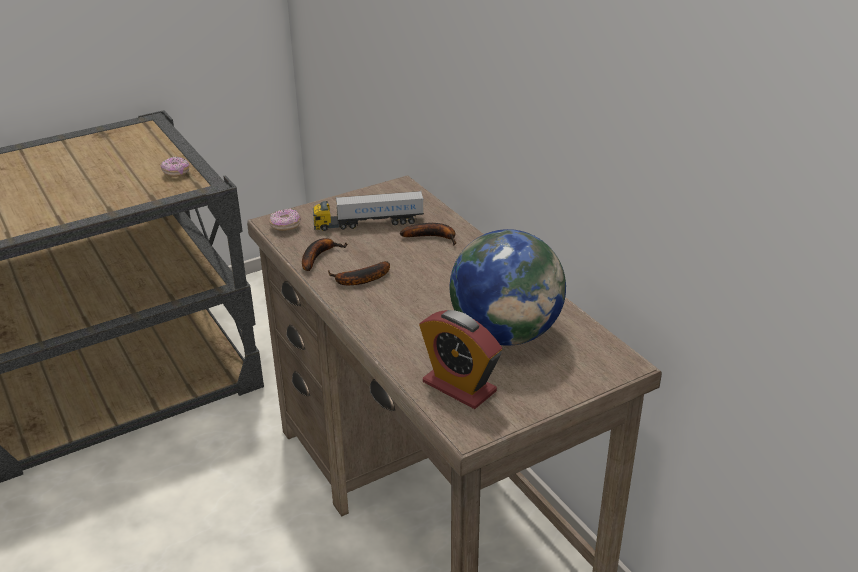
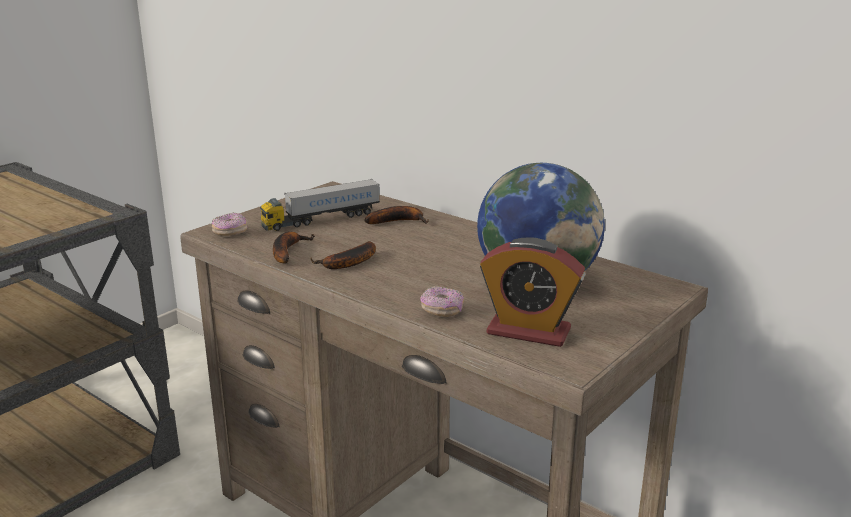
camera: 20 degrees left, 10 degrees down
(176, 172) = (65, 207): donut -> donut (442, 311)

